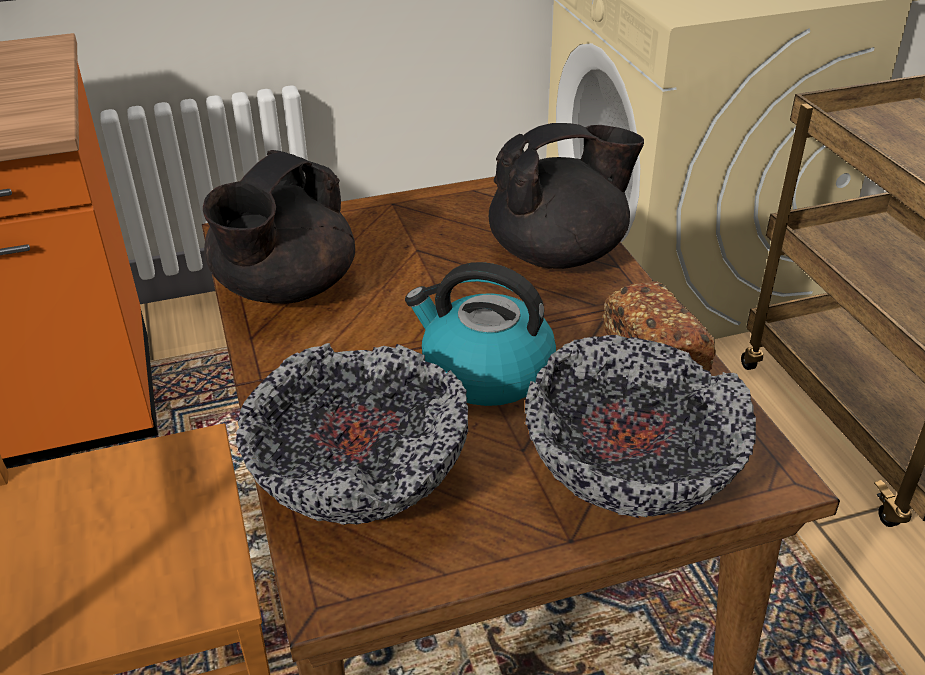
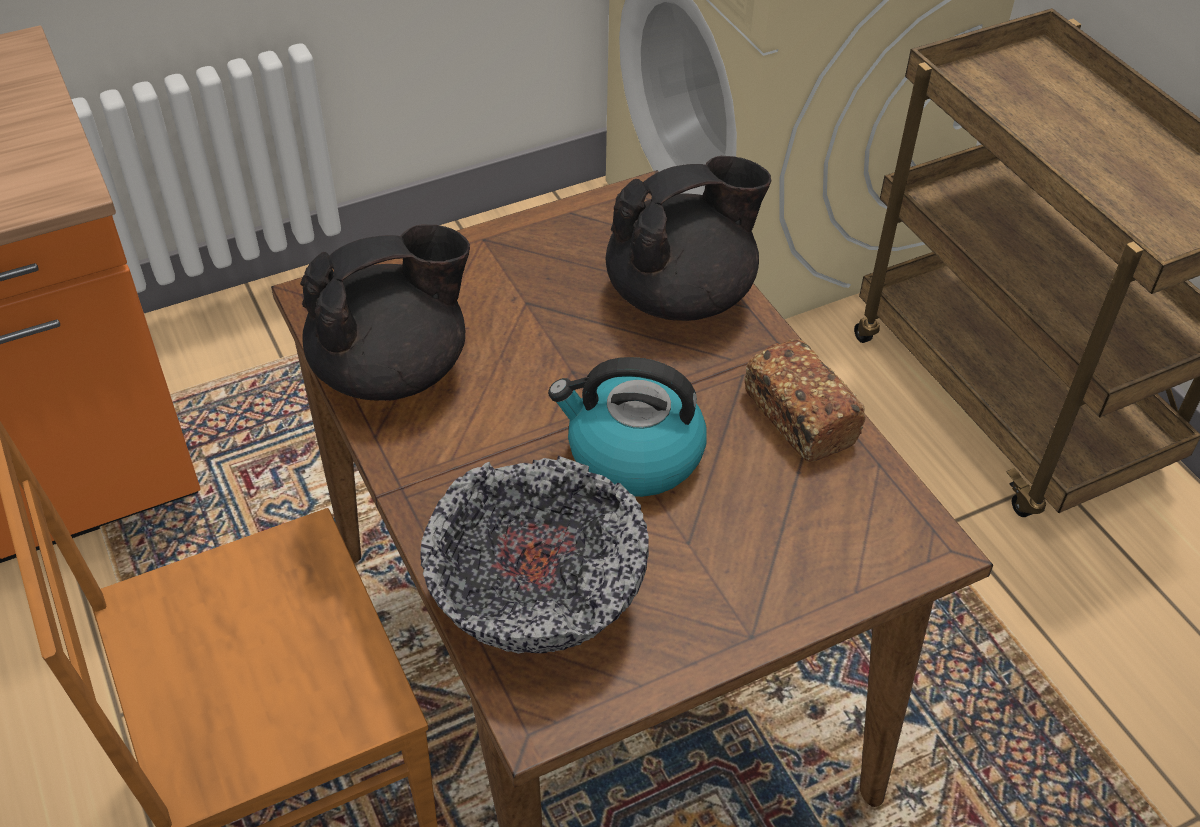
camera: 10 degrees left, 10 degrees up
(284, 289) = (393, 369): black teapot -> black teapot turned 135 degrees counterclockwise
(631, 479) = (798, 564): bowl -> none

